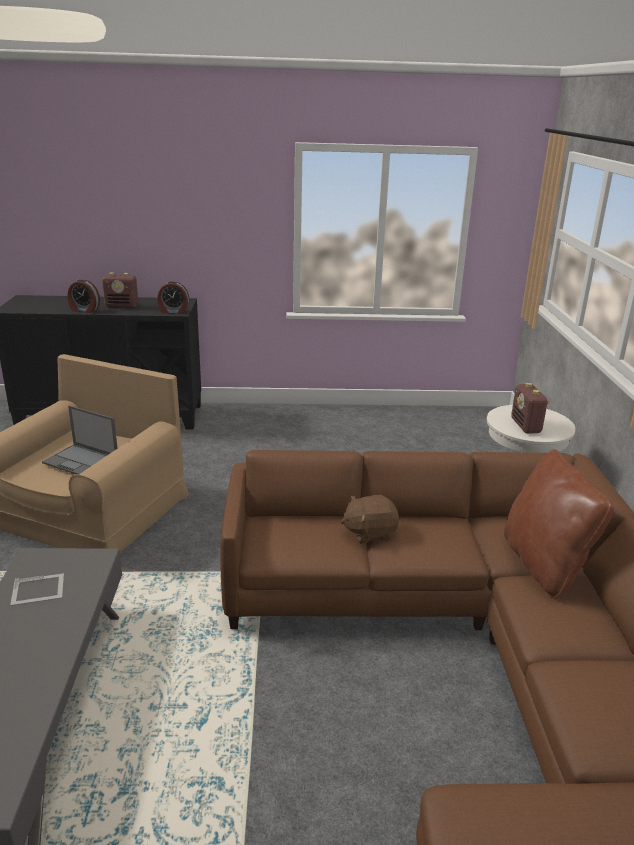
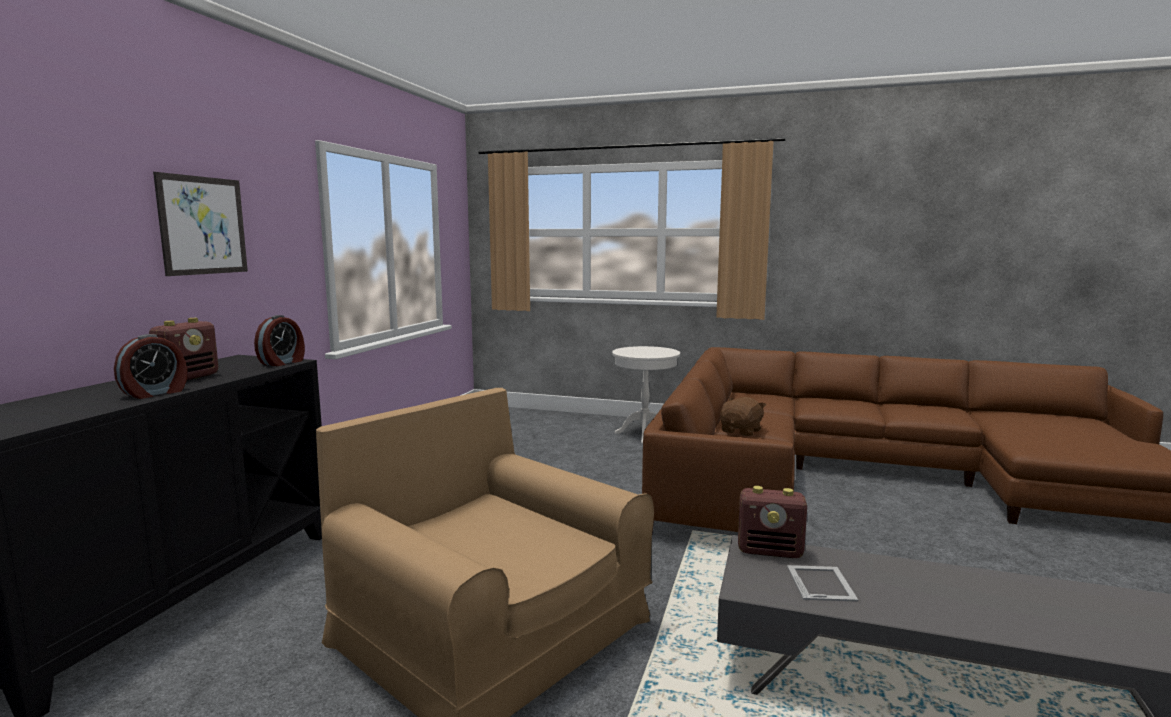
camera: 70 degrees left, 15 degrees down
(81, 461) = (512, 535): laptop -> none
(180, 212) = (203, 225): none -> picture
(369, 533) = (741, 431): brown plush toy -> brown plush toy turned 150 degrees counterclockwise
(526, 426) = (654, 353): radio -> radio (770, 551)
(544, 565) = (791, 400): brown pillow -> none

